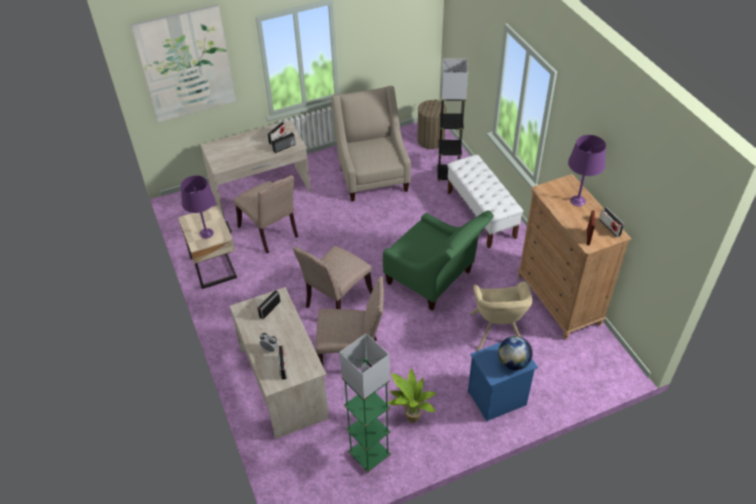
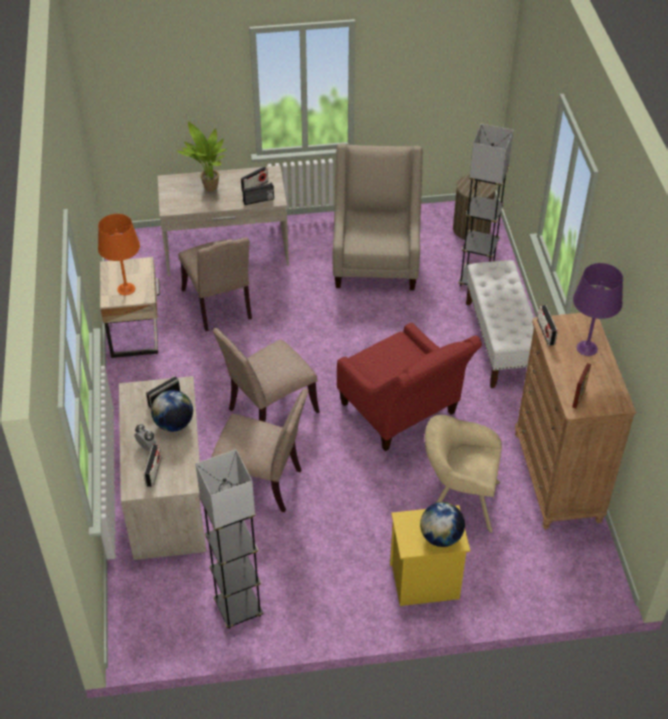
camera: 15 degrees right, 0 degrees up
(186, 64) = (152, 72): picture -> none
(206, 233) = (126, 289): purple table lamp -> orange table lamp
(284, 326) = (174, 424): none -> globe
(369, 455) = (238, 608): green floor lamp -> grey floor lamp
(411, 419) = (306, 579): potted plant -> potted plant (208, 189)
(434, 280) = (403, 414): green armchair -> red armchair
(497, 333) = (458, 499): beige armchair -> beige armchair turned 90 degrees clockwise
(497, 399) = (424, 582): blue nightstand -> yellow nightstand
(610, 227) = (613, 392): radio -> radio (545, 332)

